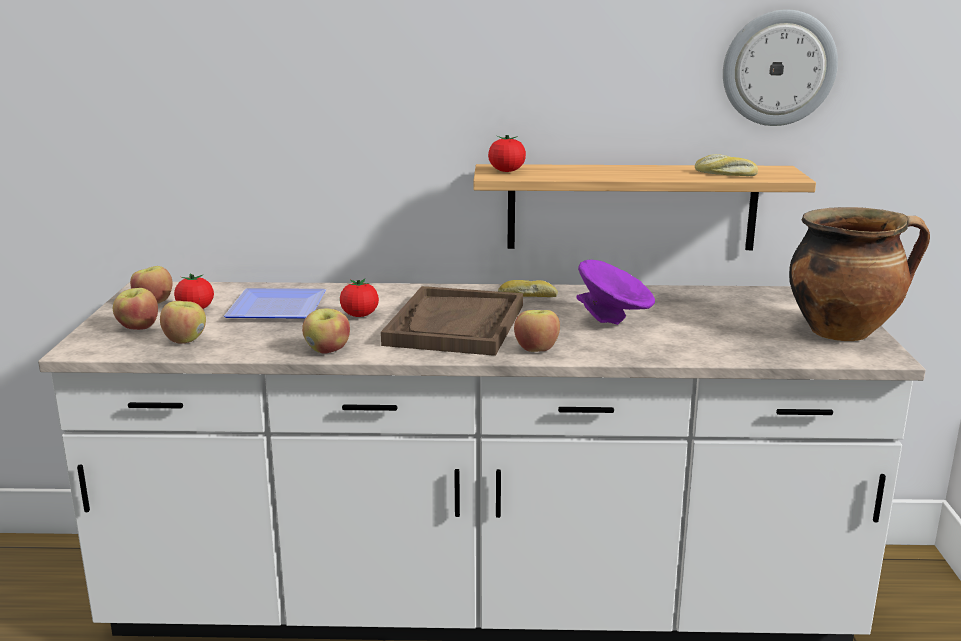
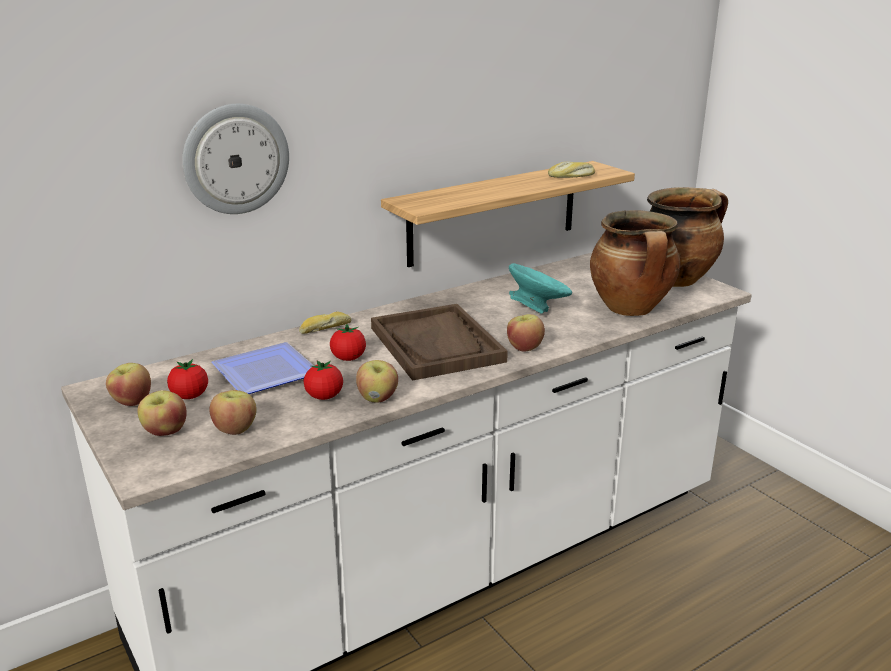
camera: 35 degrees left, 5 degrees up
(506, 171) = (423, 202): tomato -> tomato (324, 396)
(527, 296) = (447, 304): bread -> bread (325, 328)
(613, 321) = (537, 310): purple bowl -> turquoise bowl
(724, 346) = (631, 309): none -> cooking pot
(778, 68) = (583, 87): wall clock -> wall clock (235, 159)

